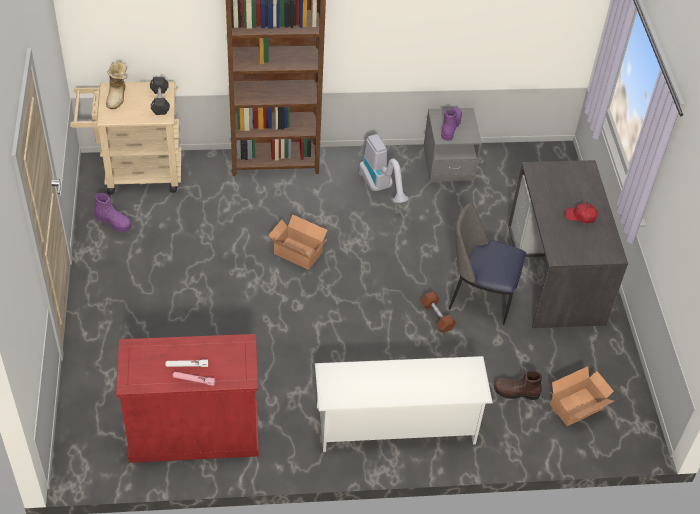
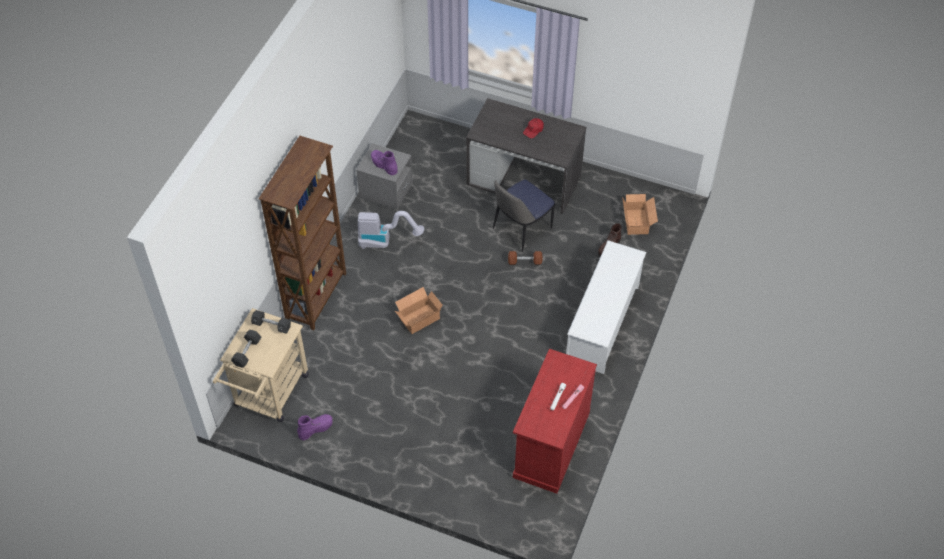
camera: 60 degrees left, 5 degrees up
(118, 96) = (247, 352): boot -> black dumbbell

